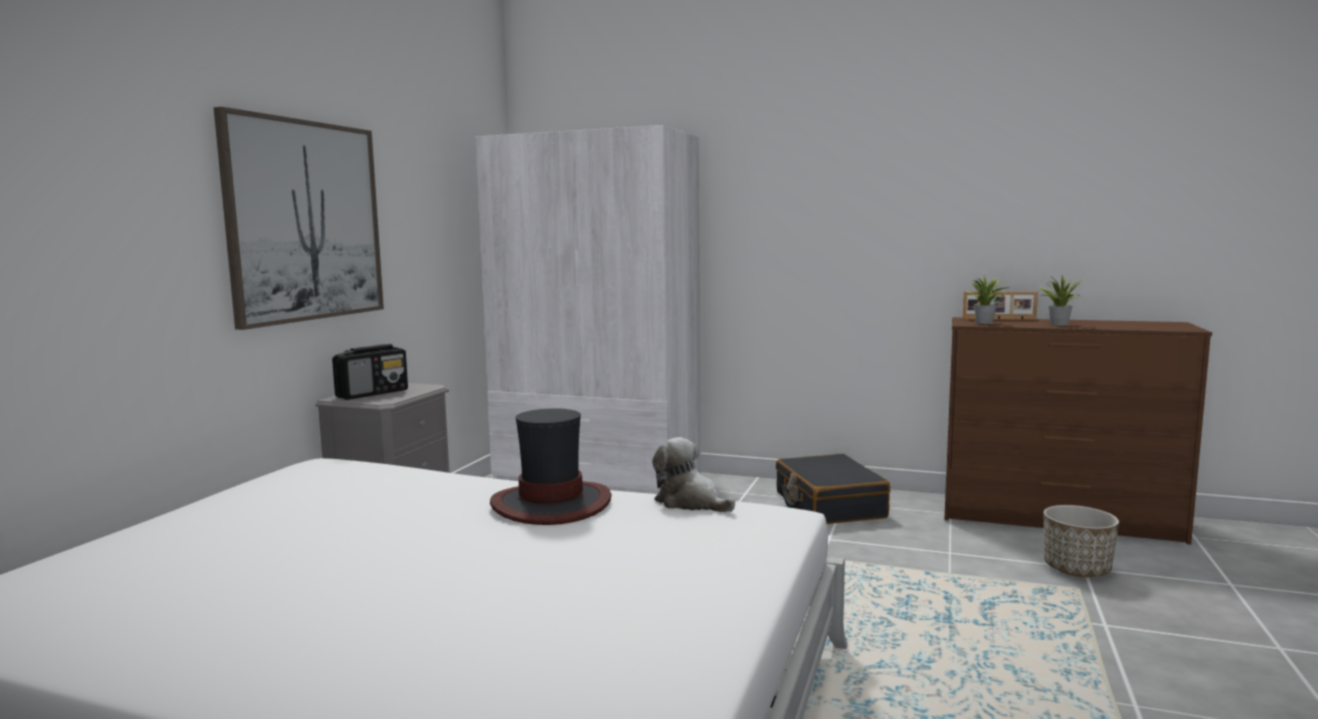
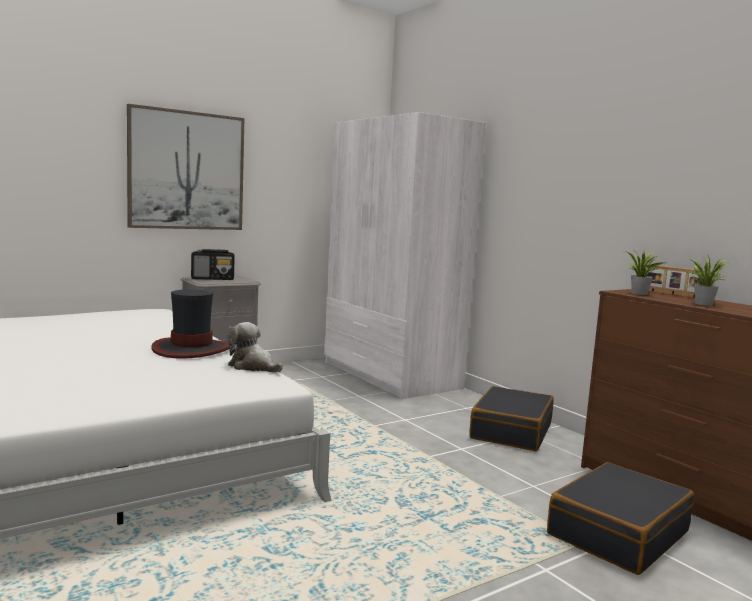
camera: 35 degrees right, 0 degrees up
(690, 502) = (253, 367): plush toy -> plush toy turned 45 degrees counterclockwise
(1076, 569) = (617, 533): planter -> black suitcase

